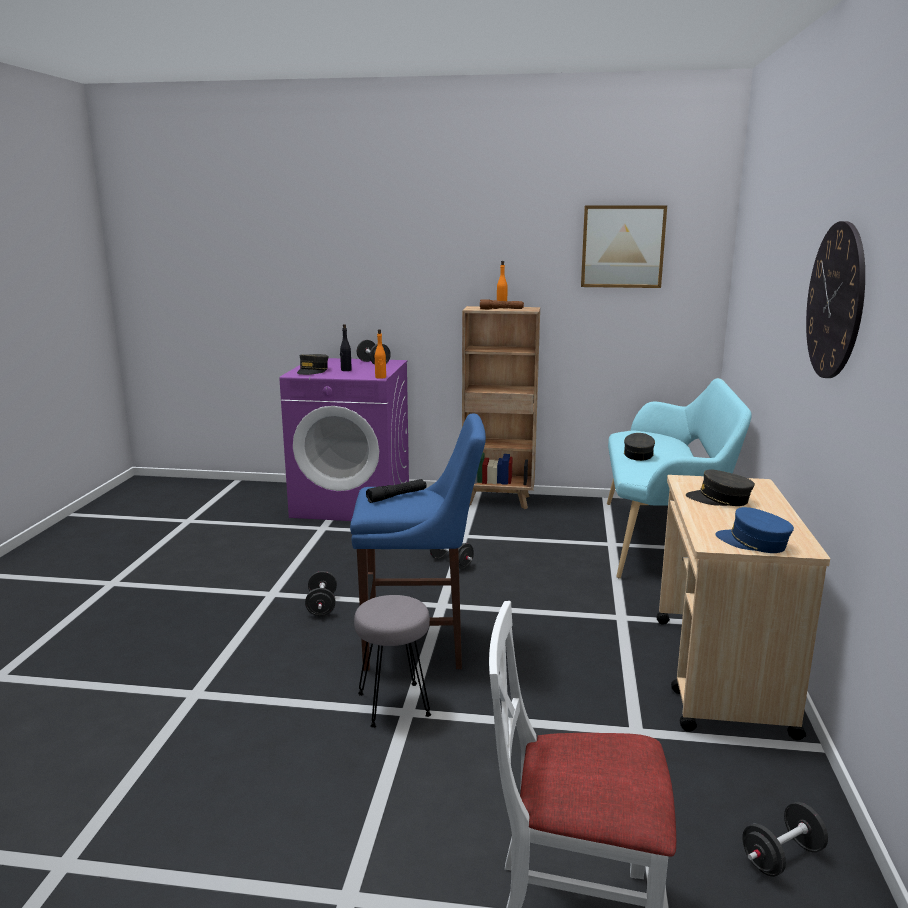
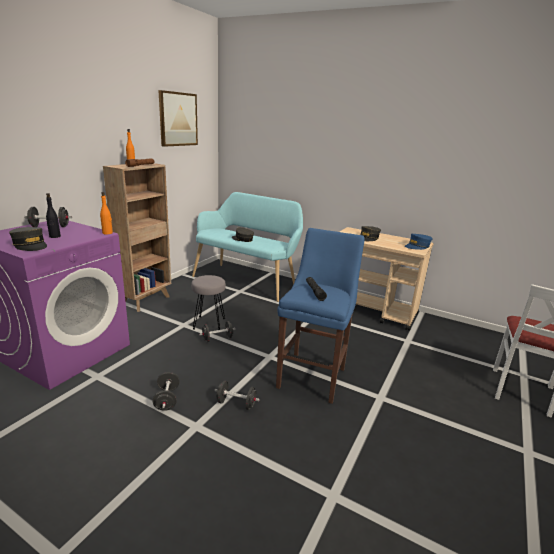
camera: 70 degrees left, 5 degrees up
(394, 703) = (371, 400): grey stool -> grey stool (208, 323)
(781, 857) = (480, 340): black dumbbell -> black dumbbell (167, 399)
(835, 301) = (394, 145): wall clock -> none

